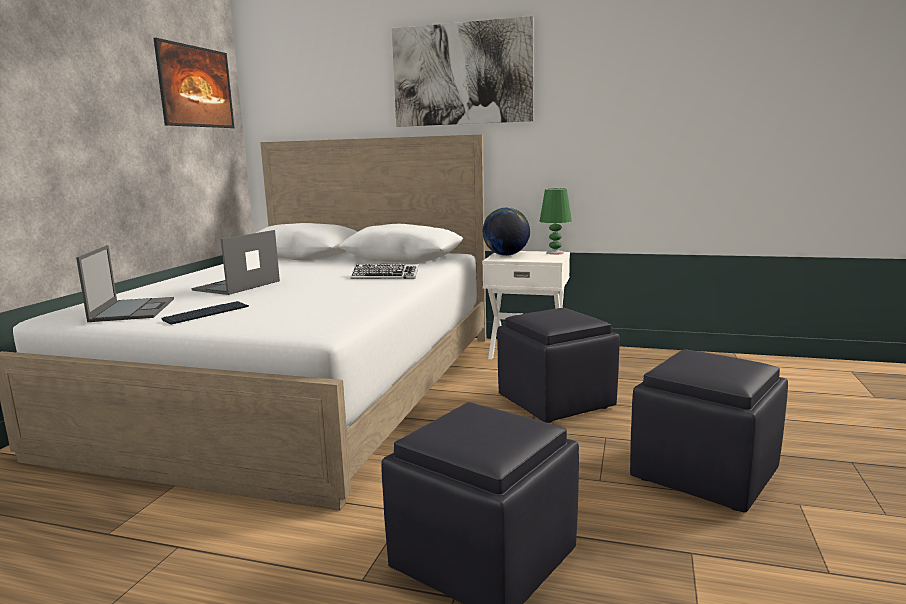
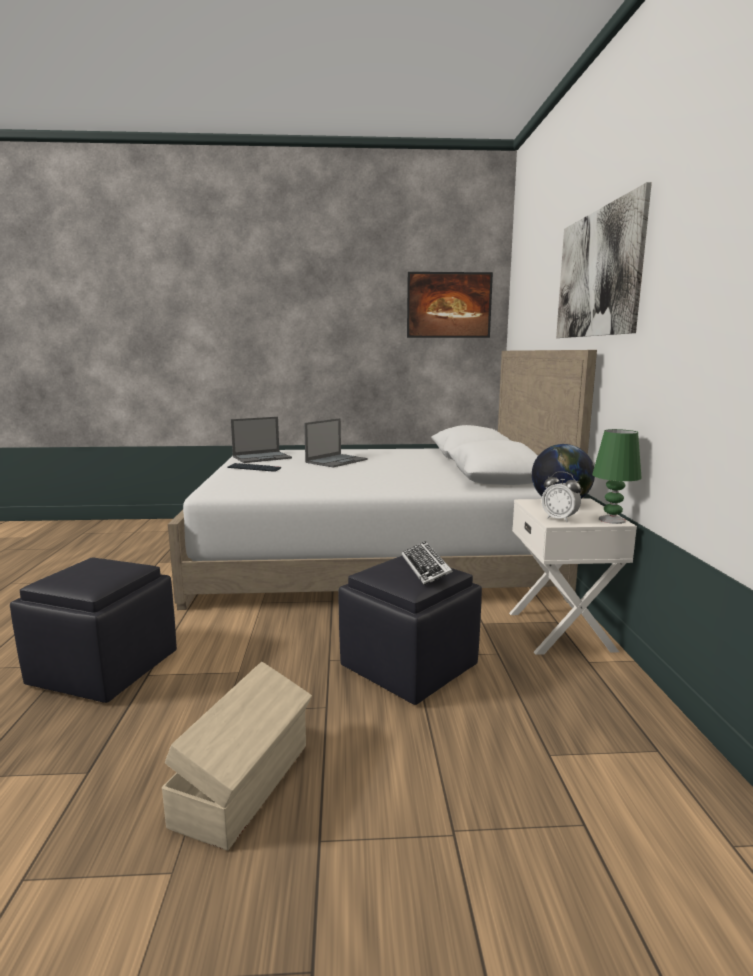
camera: 70 degrees right, 0 degrees up
(236, 286) = (337, 461): laptop -> laptop turned 120 degrees clockwise
(385, 276) = (397, 482): keyboard -> keyboard (426, 568)
(545, 259) = (559, 519): none -> alarm clock
(702, 474) = (245, 783): black ottoman -> beige storage box

